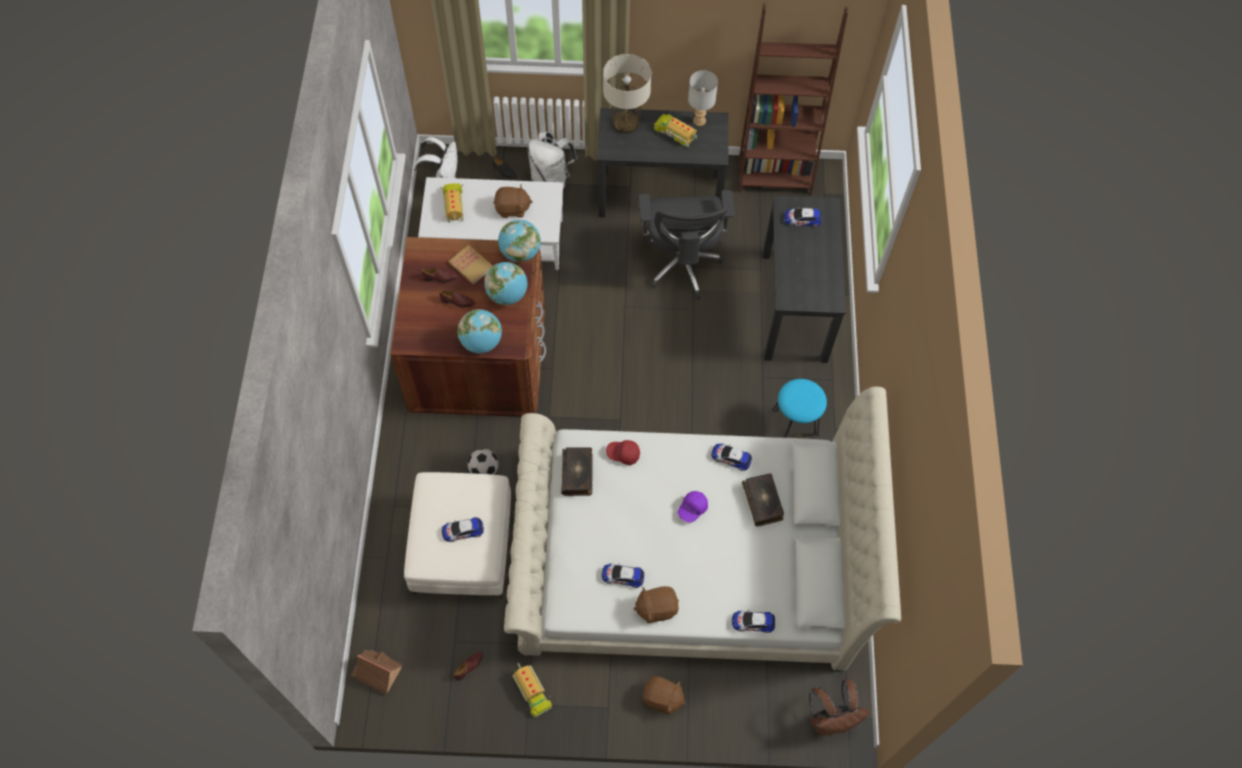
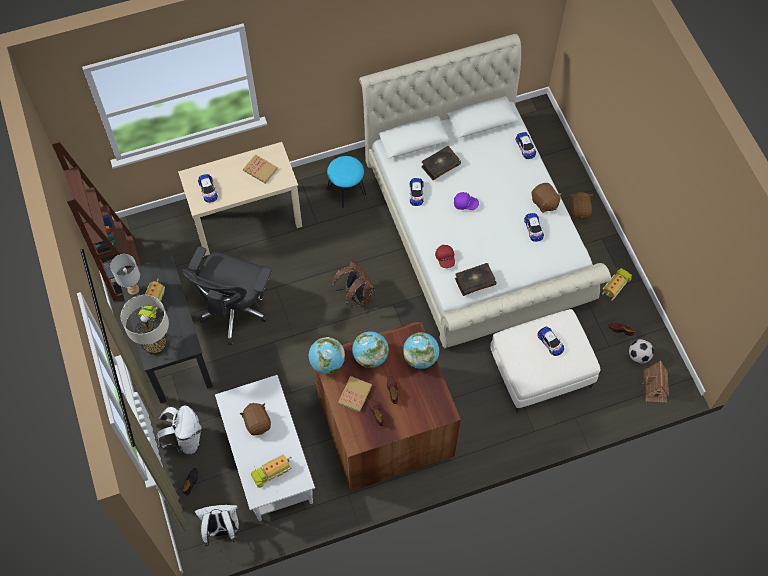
camera: 110 degrees left, 0 degrees up
(484, 470) = (476, 380): football -> football (638, 356)
(681, 262) = (235, 309): office chair -> office chair turned 135 degrees clockwise
(794, 307) = (247, 220): black desk -> beige desk
(811, 278) = (260, 170): none -> book
(830, 719) = (543, 118): brown backpack -> brown backpack (356, 296)

